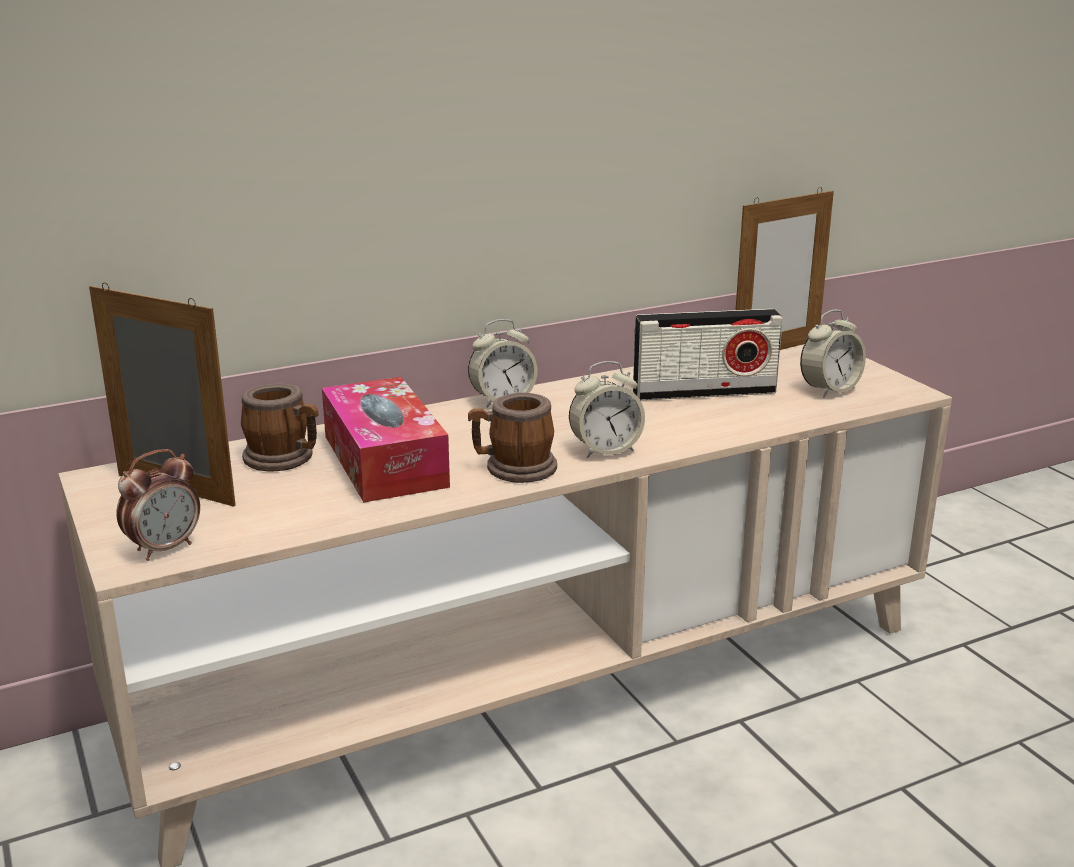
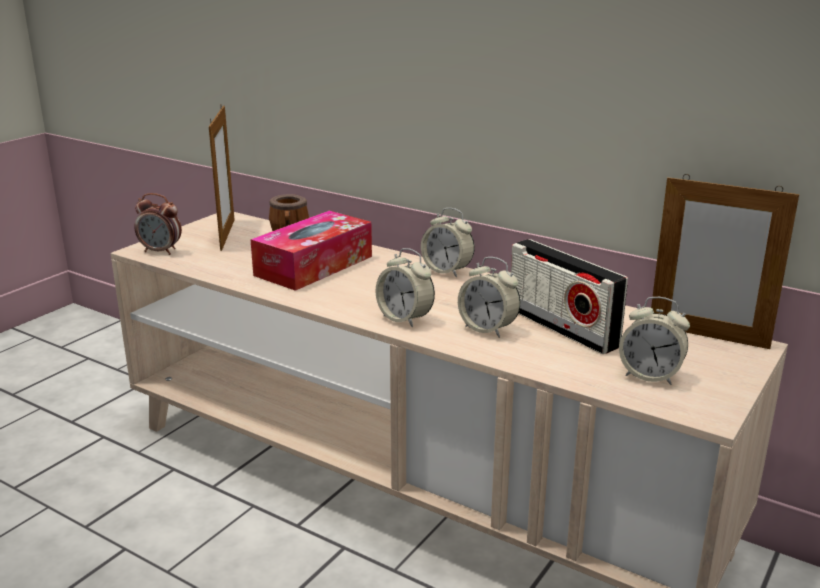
camera: 60 degrees right, 0 degrees up
(513, 469) = (341, 300): mug -> none
(673, 421) = (488, 329): none -> alarm clock

